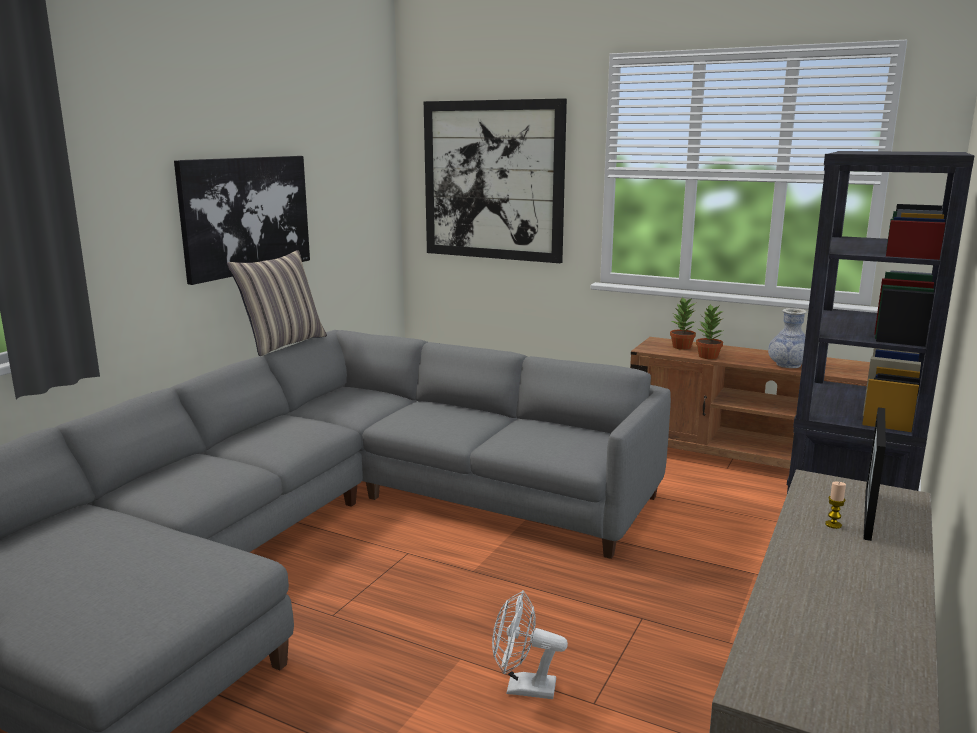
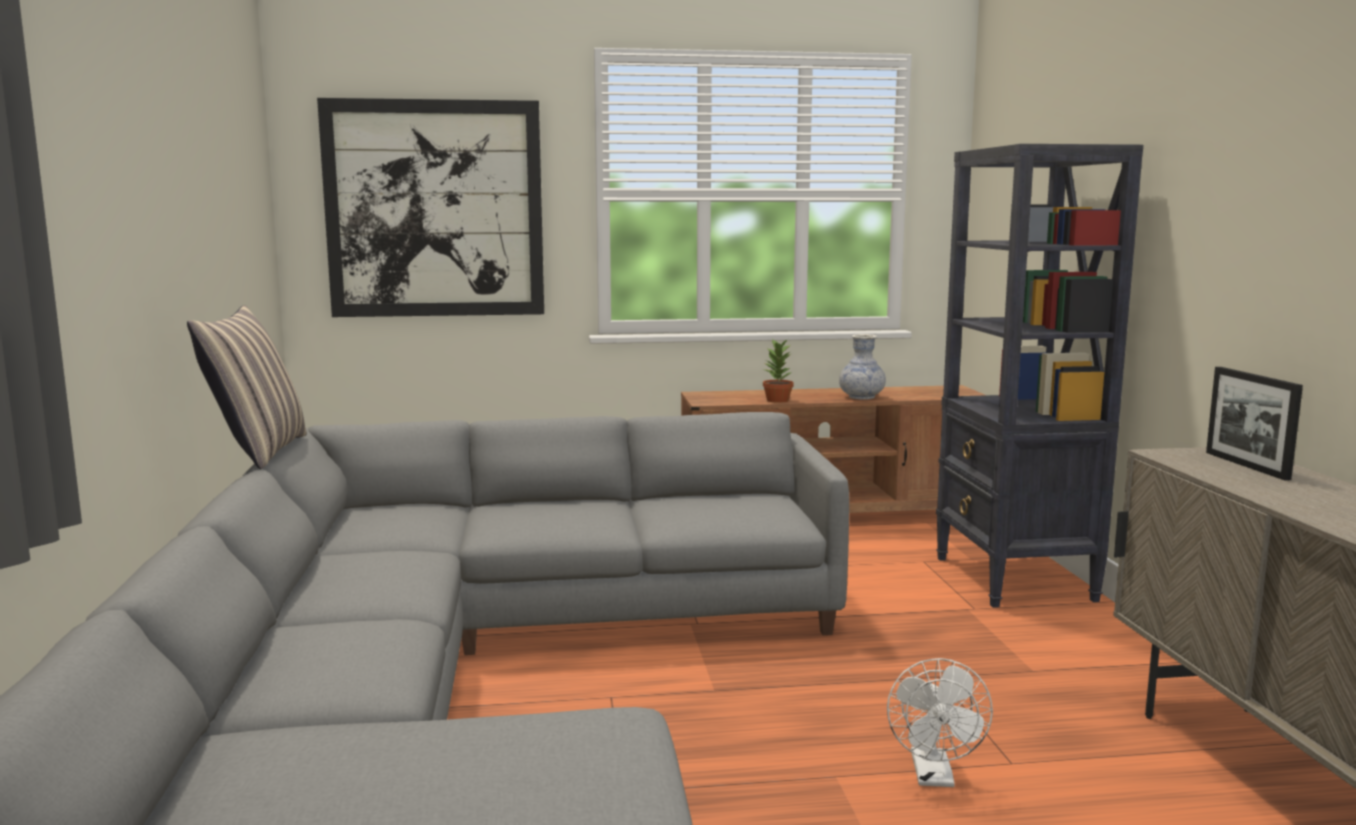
camera: 35 degrees left, 5 degrees down
(246, 215) = (164, 250): picture -> none
(522, 688) = (934, 777): white fan -> white fan turned 60 degrees counterclockwise
(681, 347) = (735, 396): potted plant -> none
(833, 525) = (1246, 476): candle -> none

